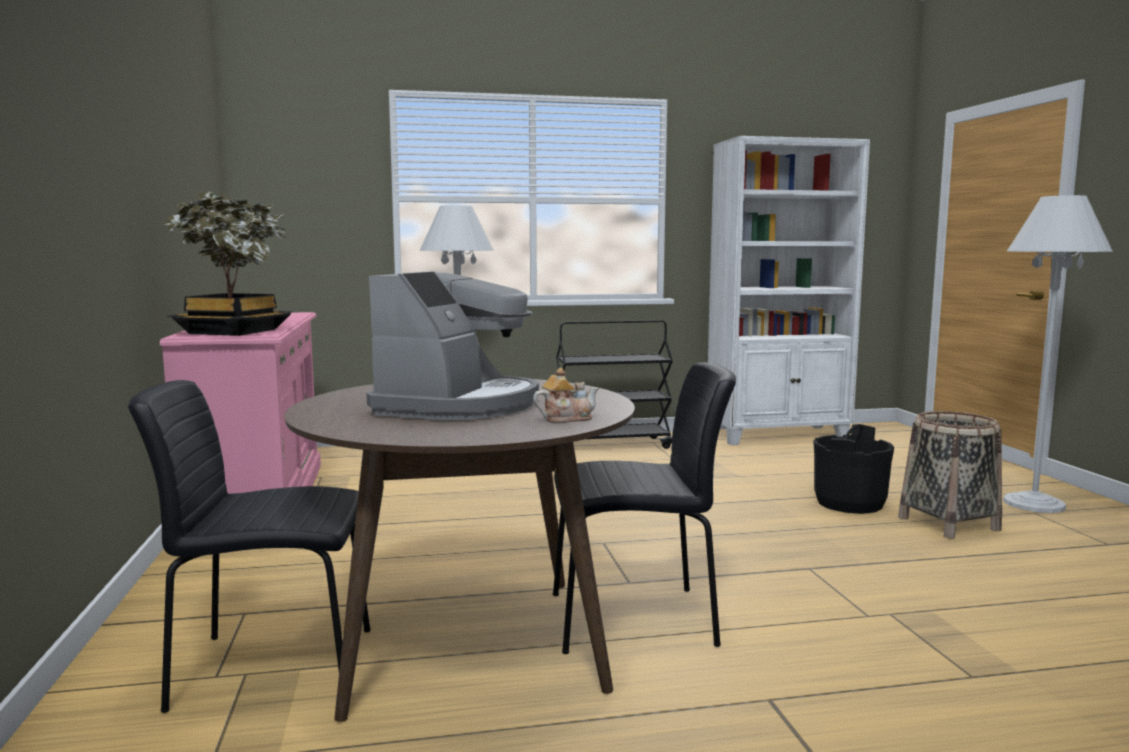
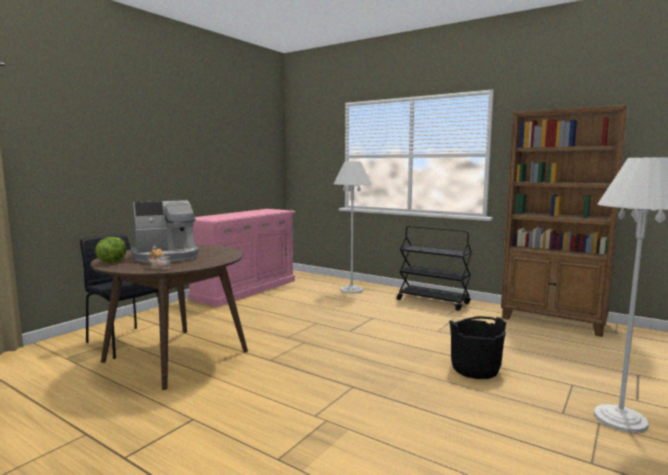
camera: 45 degrees right, 0 degrees up
(232, 331) = (215, 217): potted plant -> none
(408, 431) = (112, 262): none -> lettuce
(638, 619) = (235, 373): black chair -> none
(778, 435) = (554, 321): white bookcase -> brown bookcase
(949, 524) = (504, 402): basket -> none

